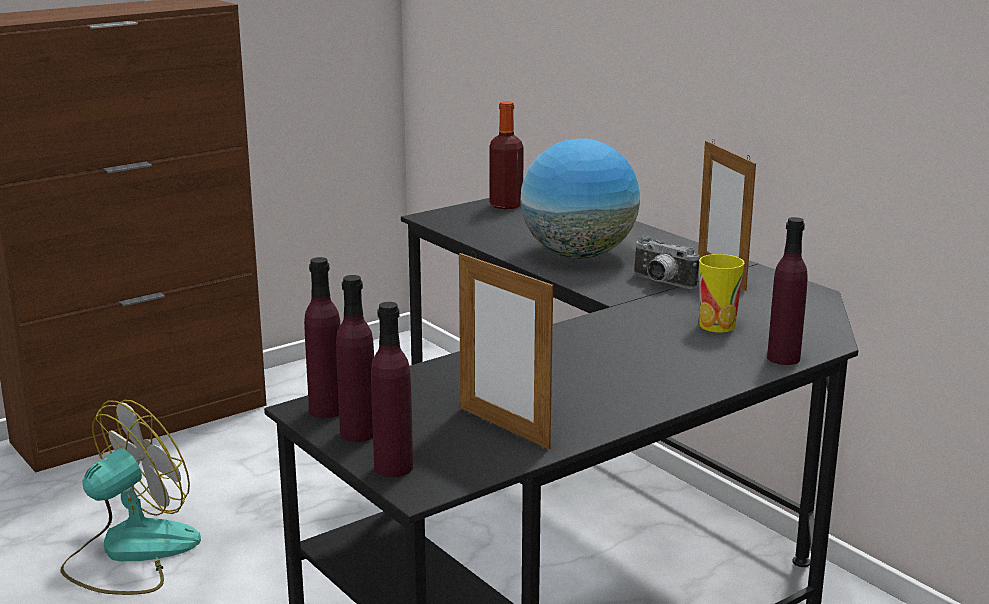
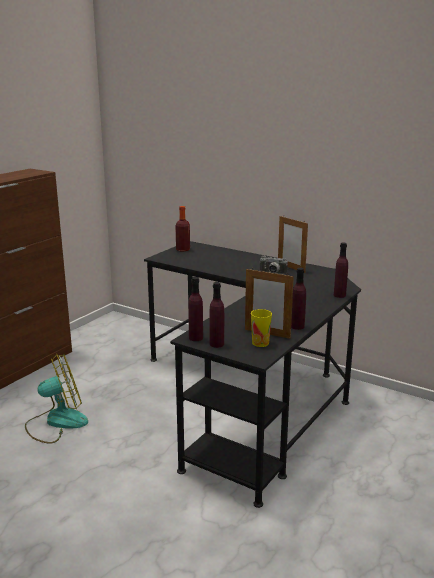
camera: 20 degrees left, 0 degrees up
(130, 553) = (56, 422): fan -> fan turned 45 degrees clockwise
(393, 467) = (242, 354): purple bottle -> purple bottle (297, 326)
(578, 255) = (231, 266): globe -> none
(717, 325) = (307, 287): cup -> cup (260, 343)

